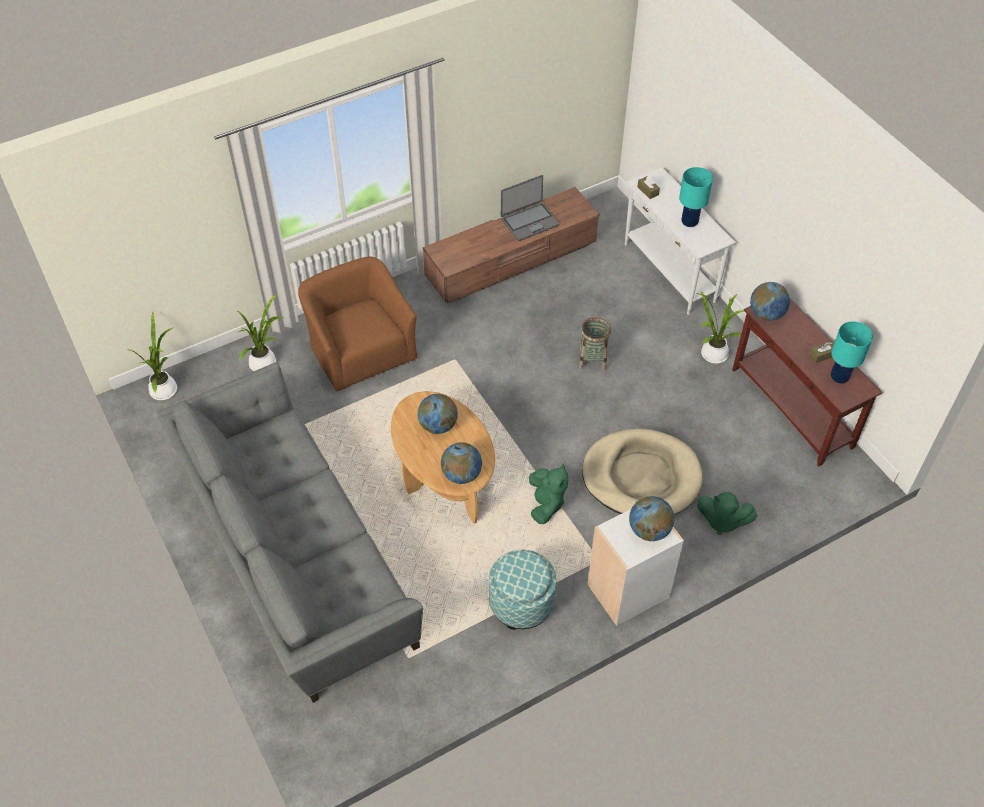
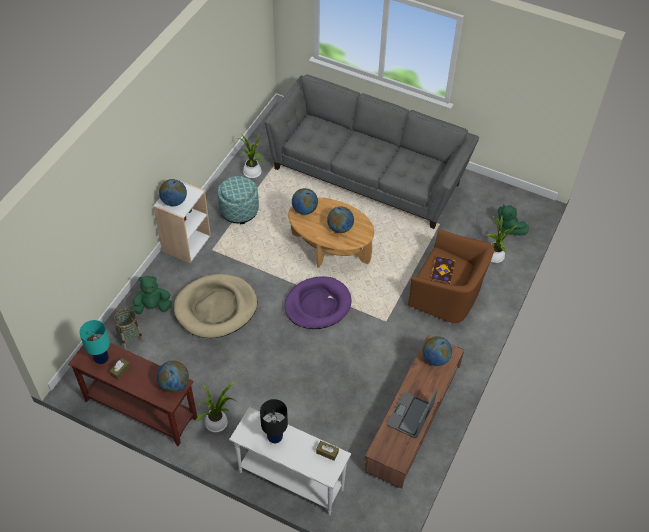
camera: 145 degrees right, 0 degrees up
(165, 389) = (529, 214): potted plant -> potted plant (252, 173)
(364, 325) = (442, 271): none -> book
(459, 253) = (435, 359): none -> globe
(516, 417) = (317, 305): none -> purple dog bed
(546, 504) = (261, 264): green plush toy -> green plush toy (508, 228)
(593, 359) = (298, 371): basket -> basket (130, 337)
(689, 223) = (274, 437): turquoise table lamp -> black table lamp

